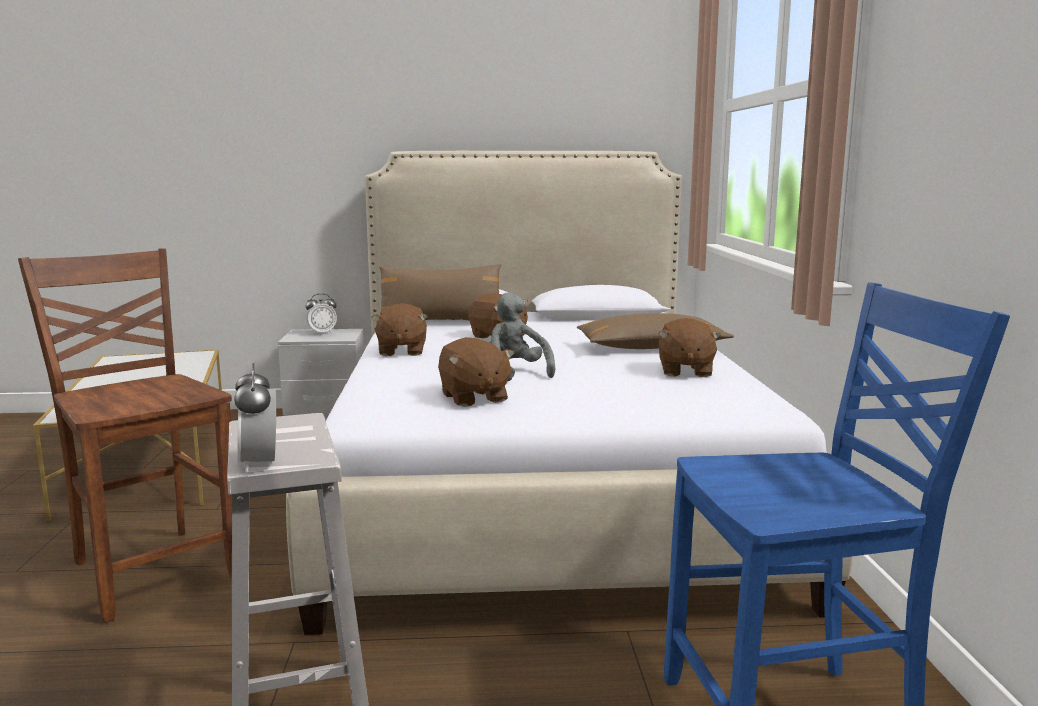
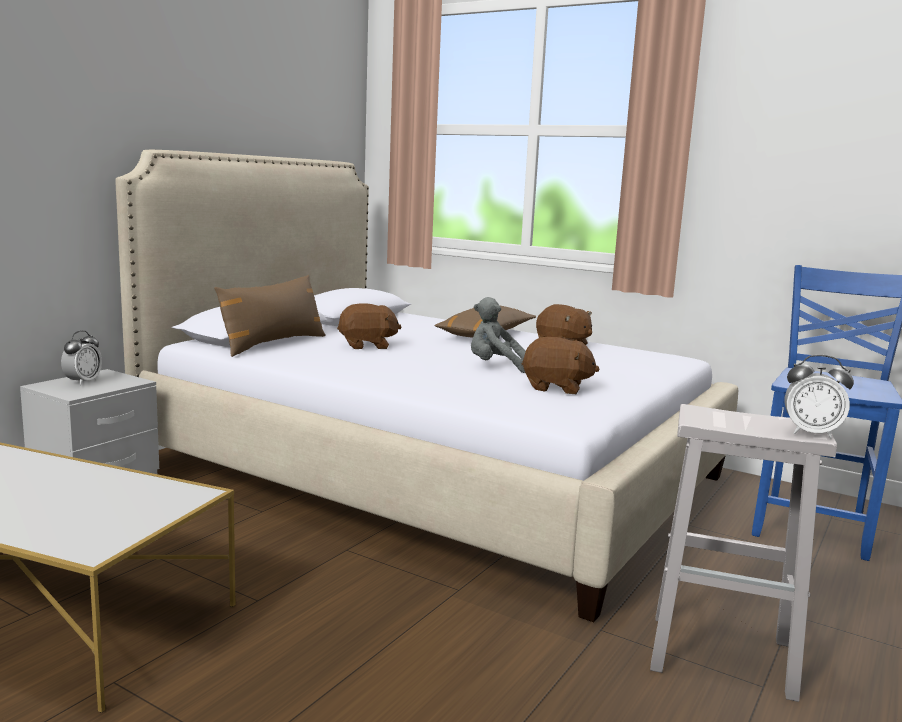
camera: 55 degrees left, 0 degrees up
(153, 569) = (369, 665): brown chair -> none
(401, 351) = (356, 371): brown plush toy -> none

